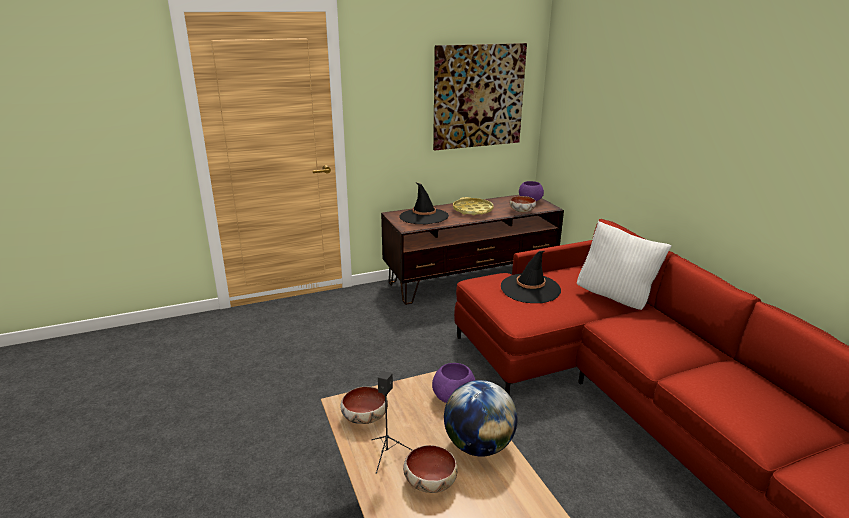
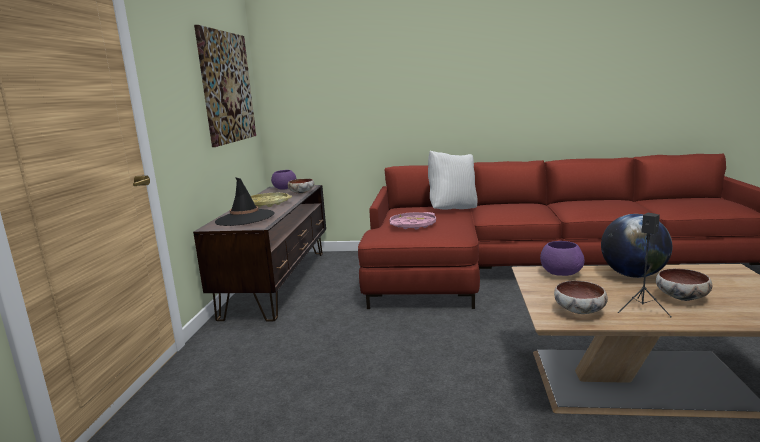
camera: 60 degrees left, 10 degrees down
(530, 289) = (413, 225): black hat -> pink tray

